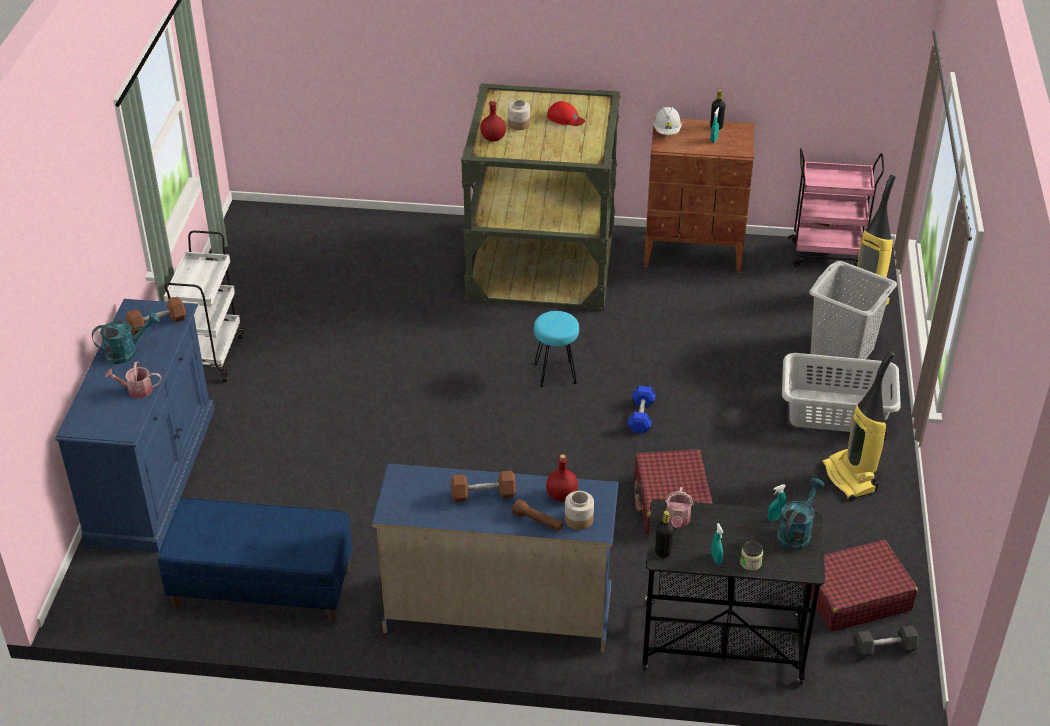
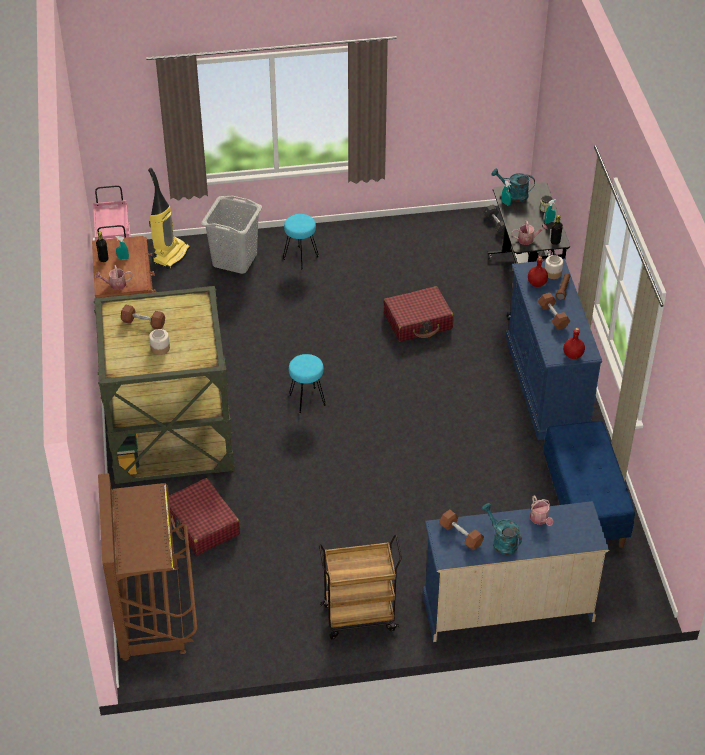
camera: 105 degrees left, 5 degrees up
(212, 357) = (358, 618): white cart -> brown cart
(303, 228) = (156, 611): none -> brown shoe rack
(492, 138) = (186, 359): red bottle -> red bottle (573, 355)
(565, 118) = (143, 323): red cap -> brown dumbbell
(641, 416) = (338, 348): blue dumbbell -> none
(667, 130) = (115, 285): white hard hat -> watering can
(836, 412) = (301, 257): grey laundry basket -> turquoise stool
(850, 478) = (362, 247): vacuum cleaner -> none
(854, 596) = (462, 238): red suitcase -> red suitcase (202, 524)

